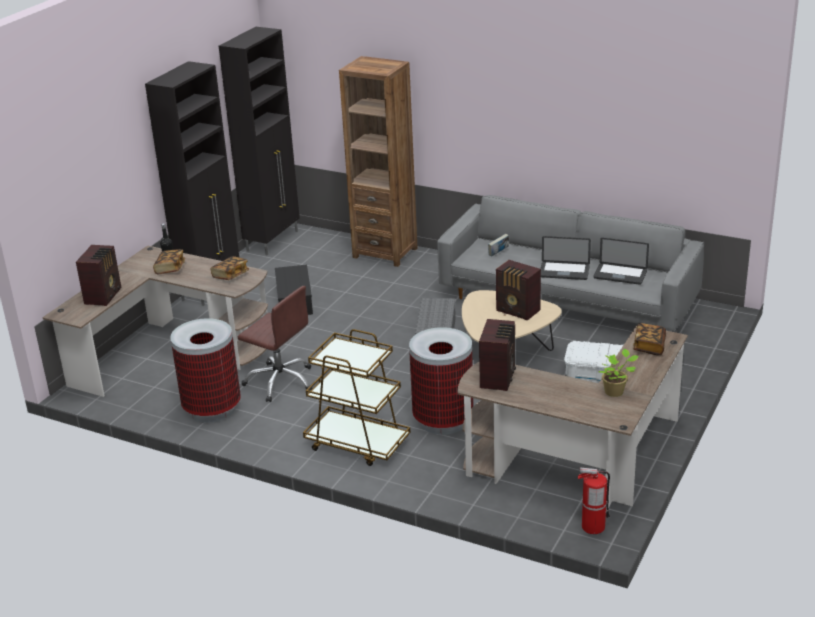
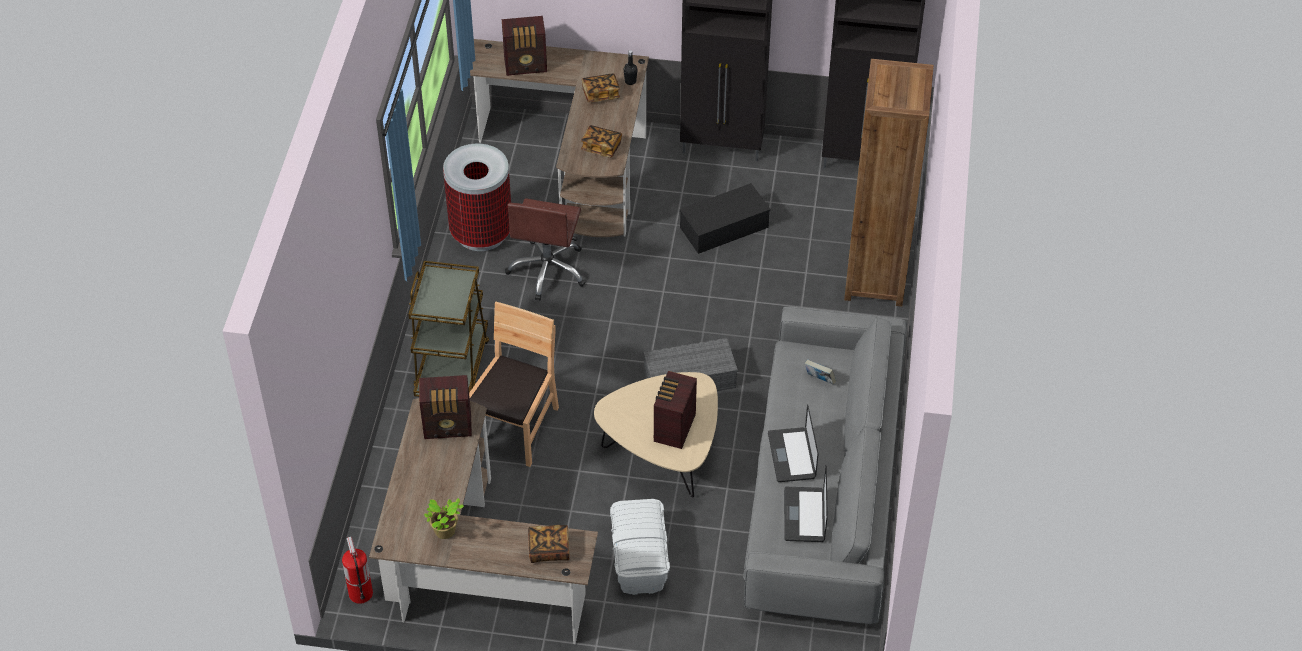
camera: 70 degrees right, 20 degrees up
(443, 420) = (514, 427): trash can -> brown chair

